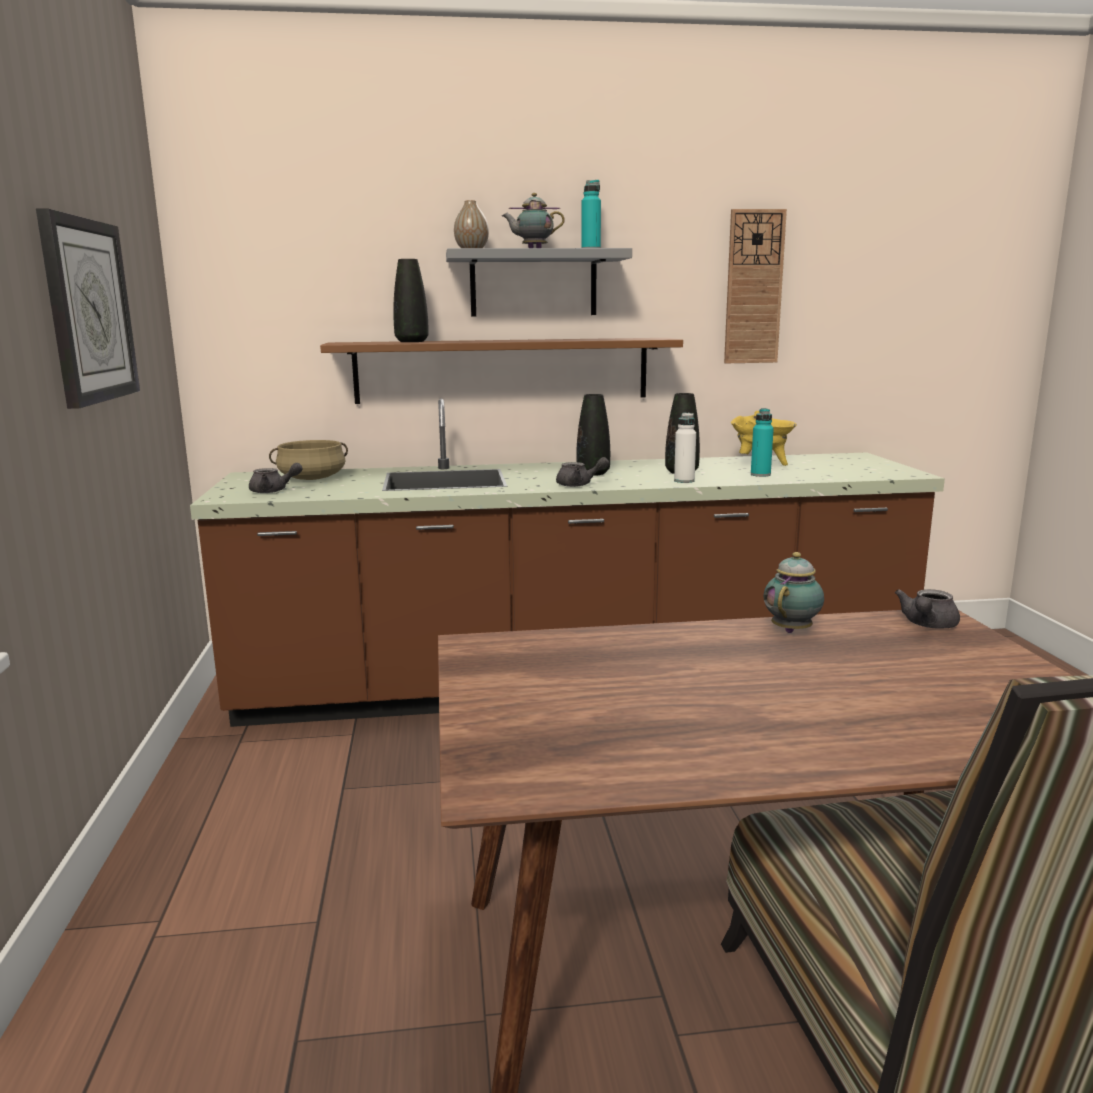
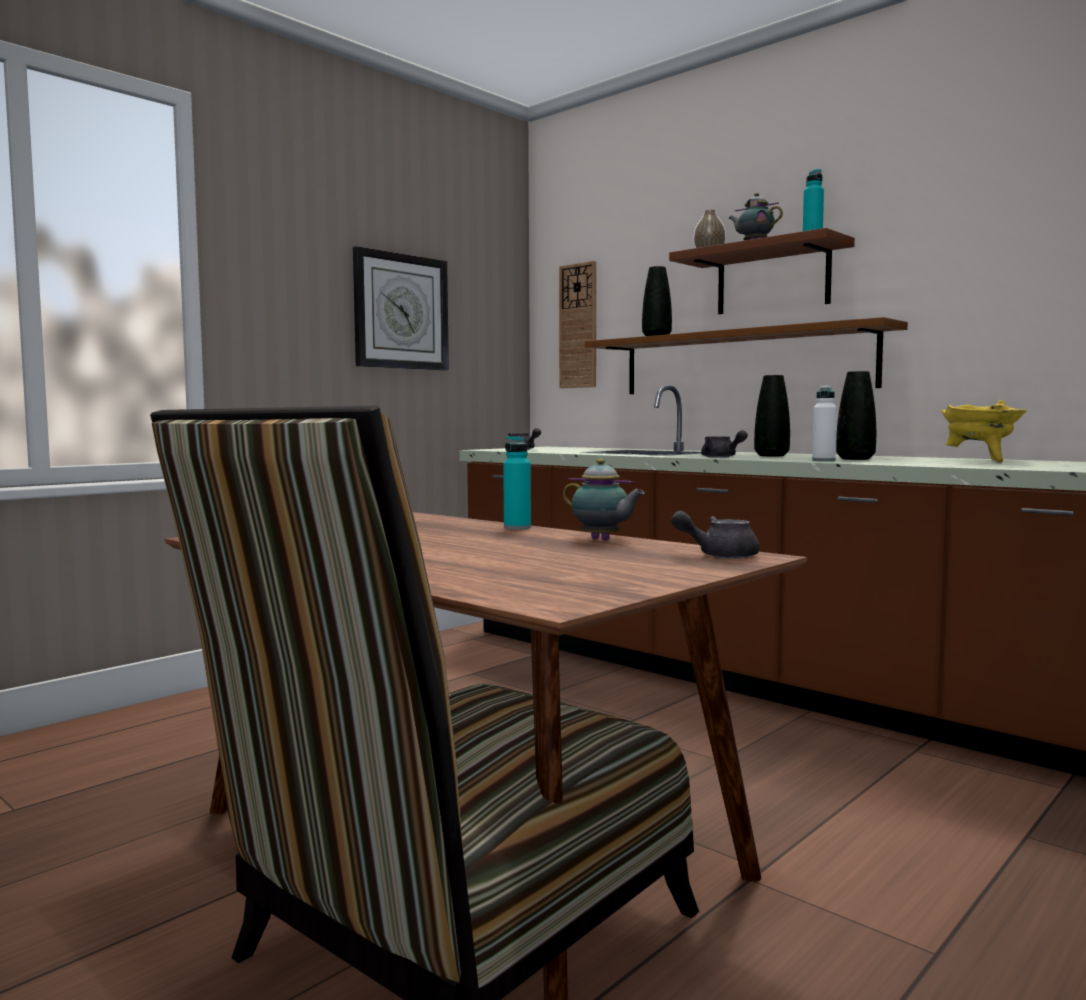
camera: 50 degrees right, 10 degrees down
(312, 478) = (572, 448): beige cooking pot -> none
(533, 284) = (772, 279): grey shelf -> brown shelf
(753, 287) = (1016, 255): wall clock -> wall clock (578, 326)
(760, 475) = (928, 463): turquoise bottle -> turquoise bottle (517, 527)
(792, 630) = (602, 540): teapot -> teapot turned 45 degrees clockwise

